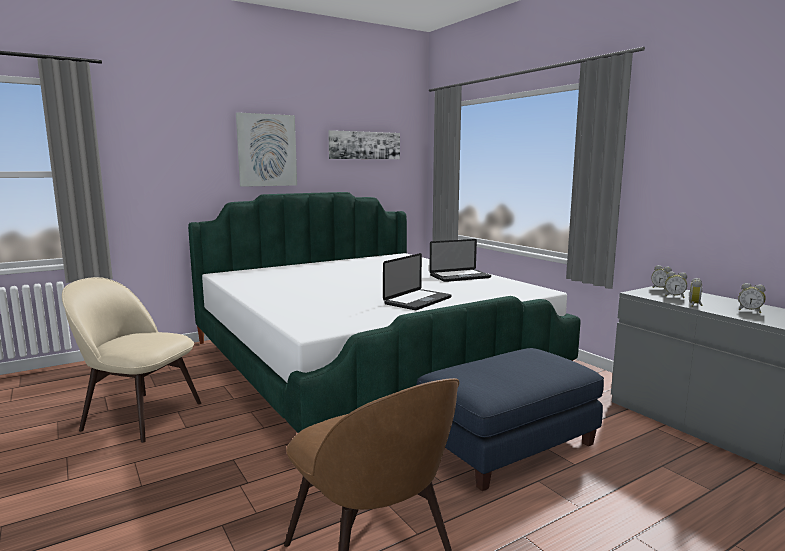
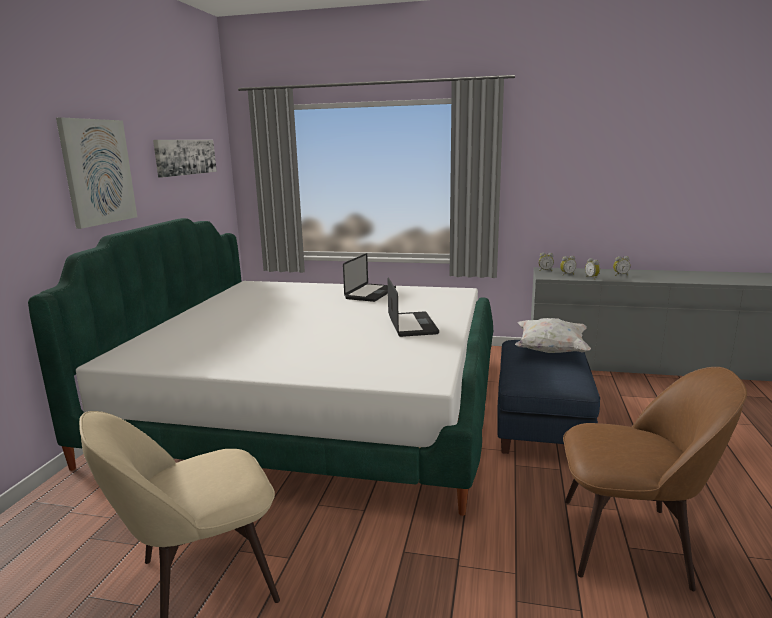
camera: 45 degrees left, 5 degrees up
(540, 366) = (551, 351): none -> white pillow

